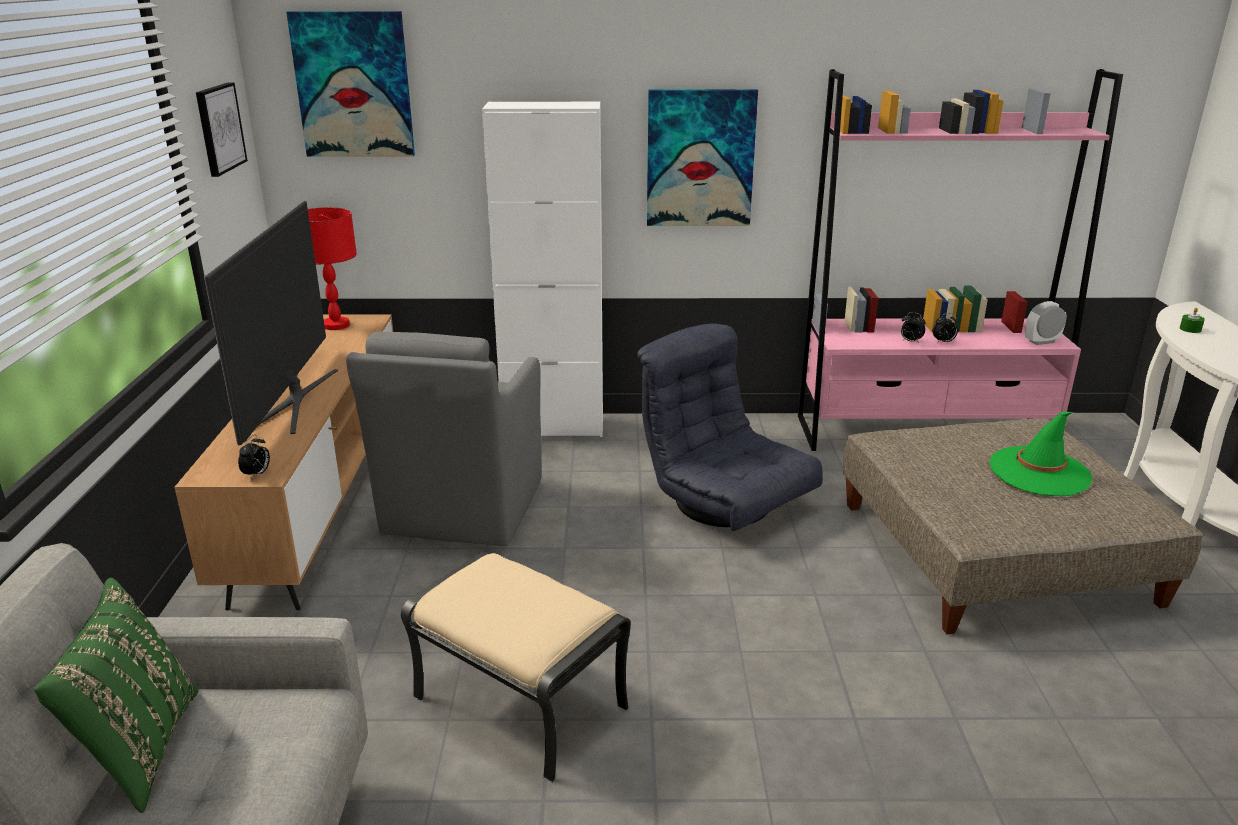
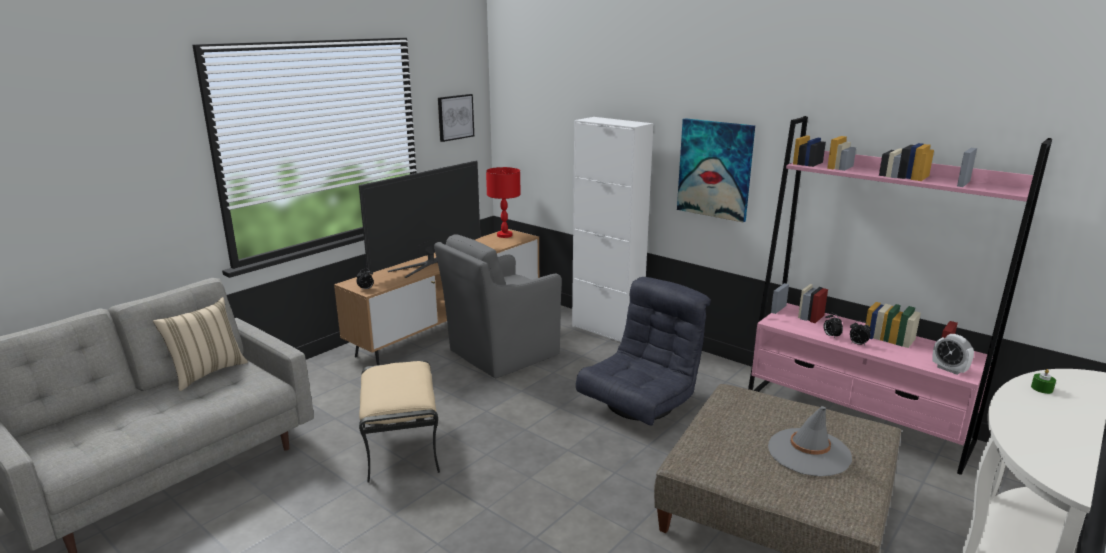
camera: 40 degrees right, 5 degrees down
(140, 750) = (207, 372): green pillow -> beige pillow
(353, 85) = (534, 100): picture -> none
(725, 502) = (641, 404): grey armchair -> grey armchair turned 45 degrees clockwise
(1039, 472) = (809, 452): green hat -> grey hat
(1041, 342) = (949, 369): alarm clock -> alarm clock turned 150 degrees counterclockwise

